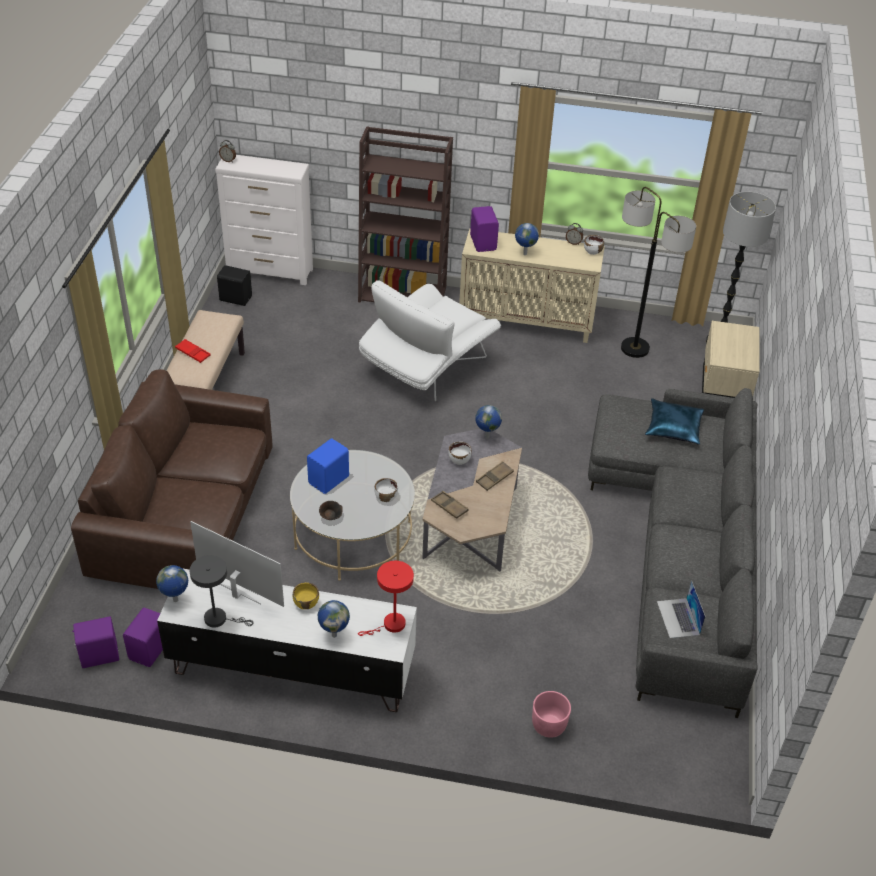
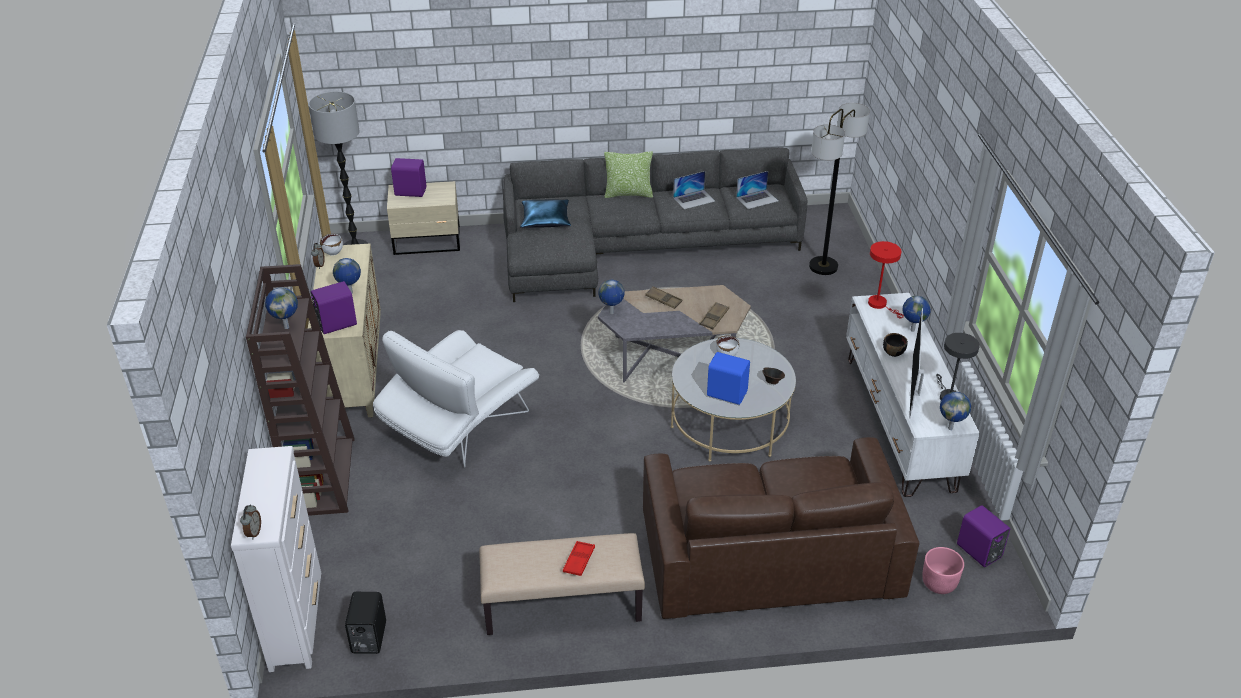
camera: 105 degrees left, 5 degrees down
(150, 650) = (947, 517): purple speaker -> purple speaker (410, 191)
(306, 603) = (893, 352): yellow bowl -> black bowl
(410, 168) = (286, 327): none -> globe
(427, 367) = (459, 427): white armchair -> white armchair turned 105 degrees clockwise
(459, 460) = (651, 323): white bowl -> none
(548, 725) = (850, 284): pink planter -> pink planter (938, 583)
(635, 348) = (380, 295): floor lamp -> floor lamp (823, 266)
(690, 557) = (694, 199): none -> laptop
(717, 506) = (628, 194): none -> pillow

